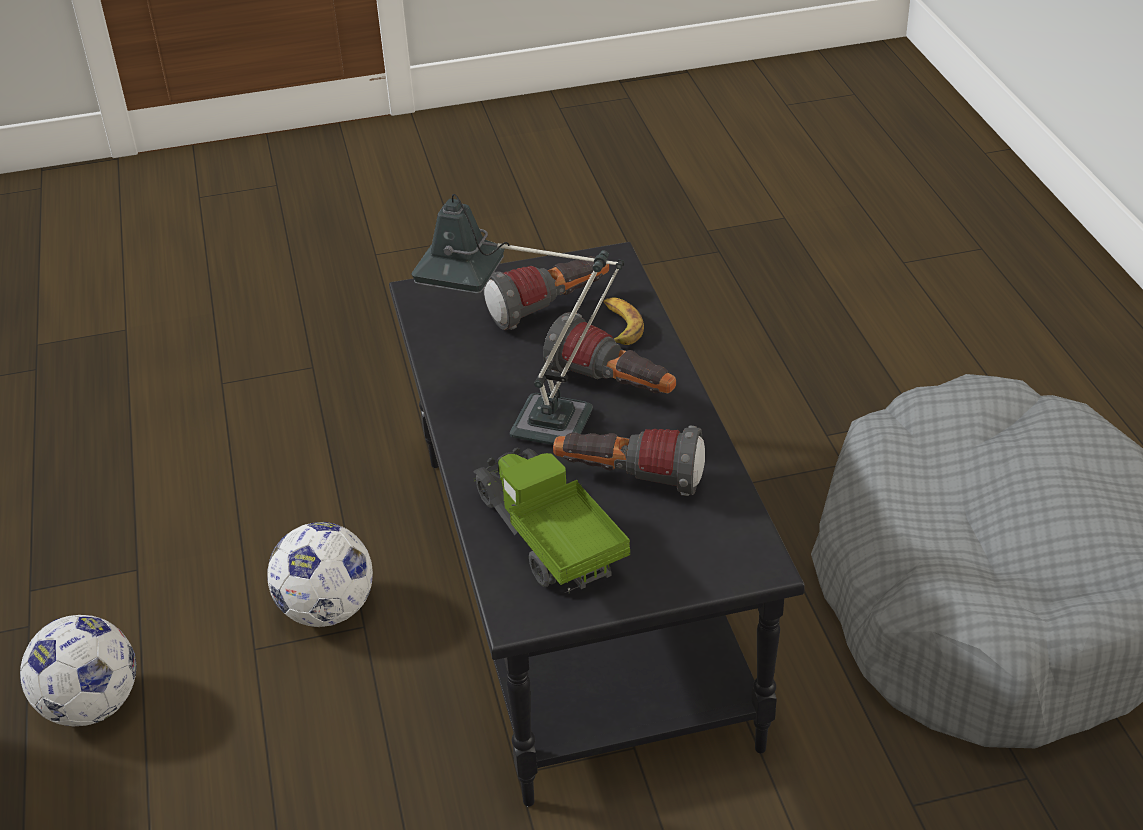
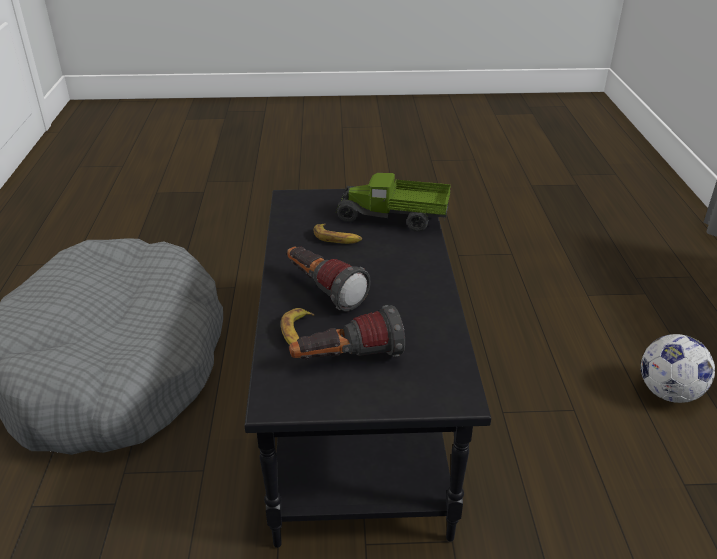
camera: 170 degrees left, 5 degrees down
(326, 610) = (529, 427): football -> none
(532, 421) = (386, 277): table lamp -> none
(547, 540) = (393, 219): toy truck -> toy truck turned 120 degrees clockwise
(629, 480) = (337, 238): flashlight -> banana

